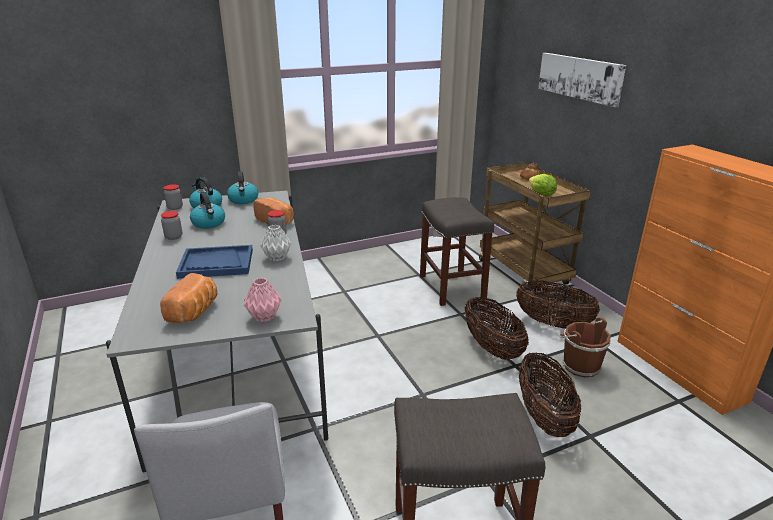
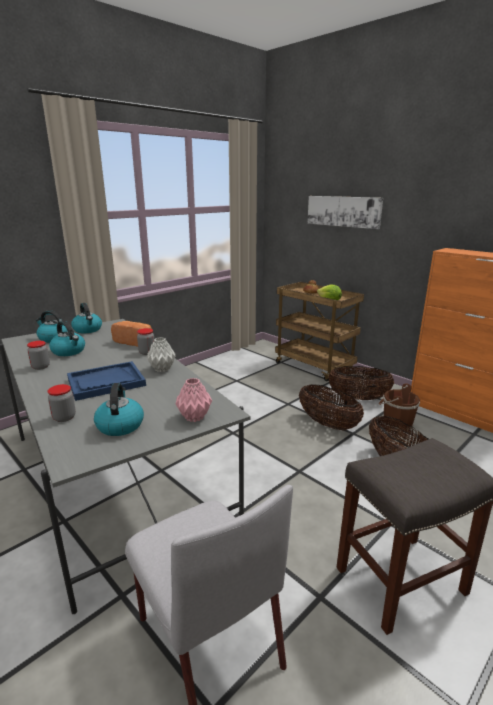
camera: 20 degrees left, 5 degrees down
(175, 207) = (21, 343): jar -> jar (64, 417)
(195, 311) = (120, 425): bread -> kettle
(451, 286) = (267, 385): grey stool -> none

